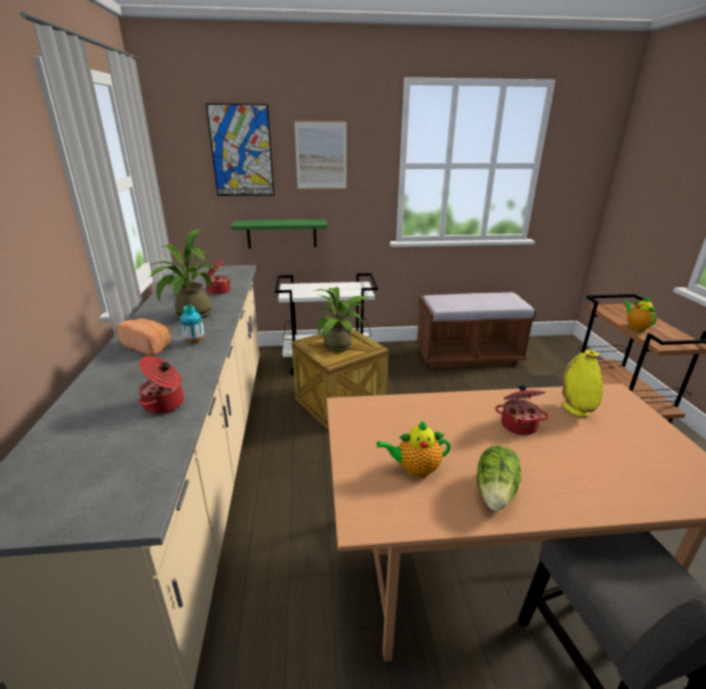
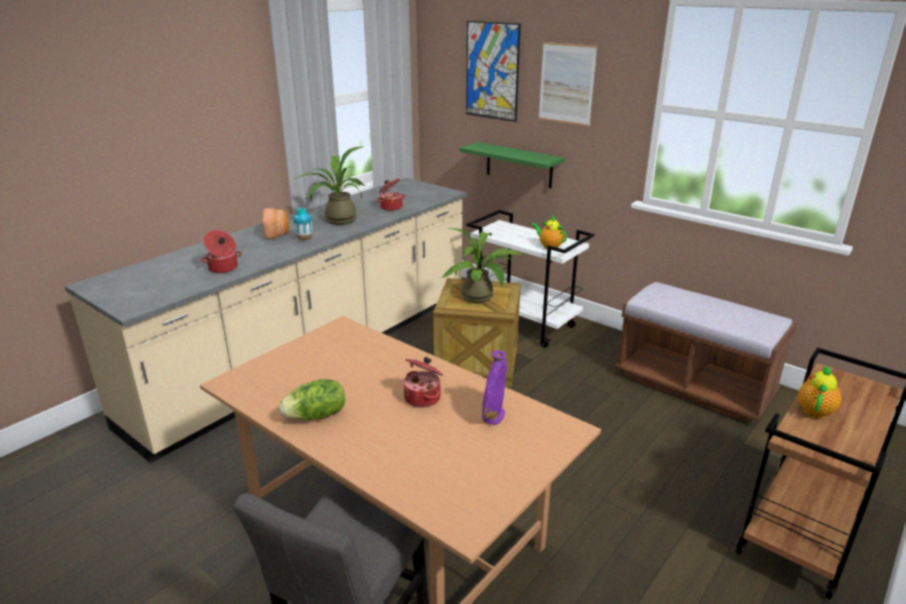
camera: 45 degrees right, 0 degrees up
(415, 469) = (302, 378): teapot -> teapot (549, 246)
(575, 410) = (493, 416): yellow vase -> purple vase

